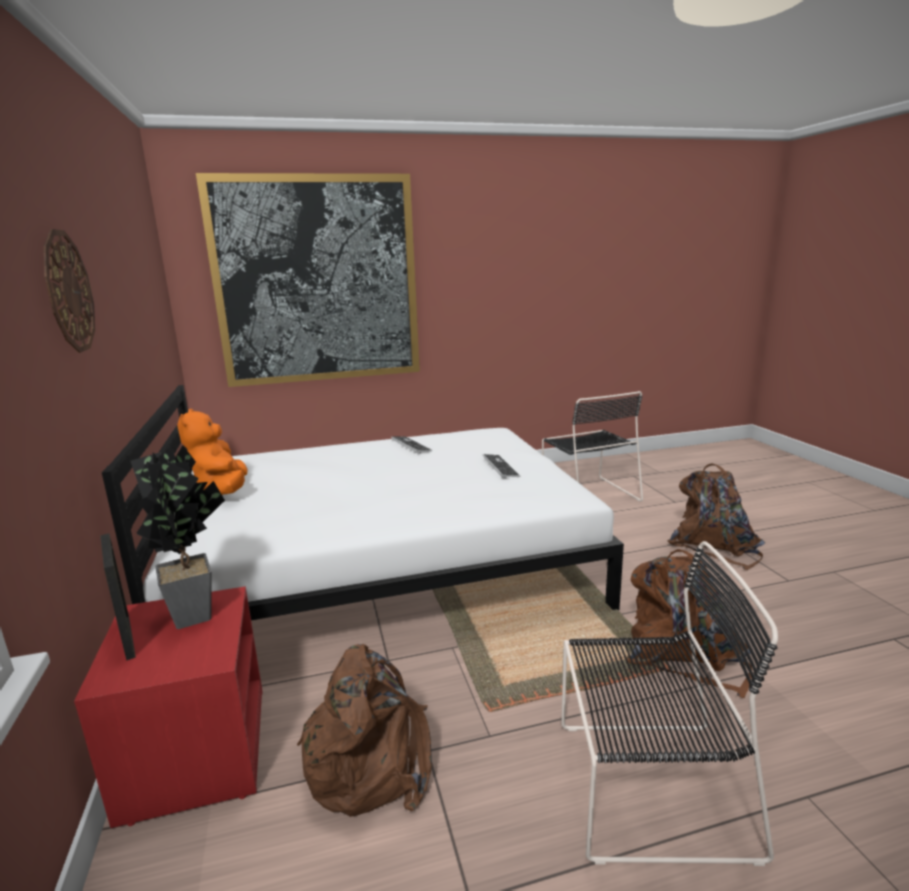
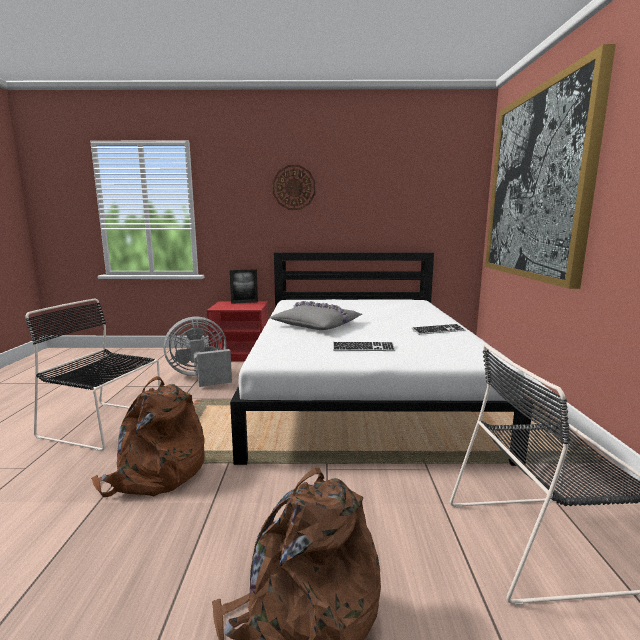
camera: 105 degrees right, 5 degrees down
(196, 611) = (250, 306): potted plant -> none
(222, 491) = (364, 301): orange plush toy -> none
(371, 760) = (201, 377): brown backpack -> grey fan
(408, 499) = (317, 325): none -> grey pillow
(645, 787) = (105, 425): black chair -> black chair turned 90 degrees clockwise

